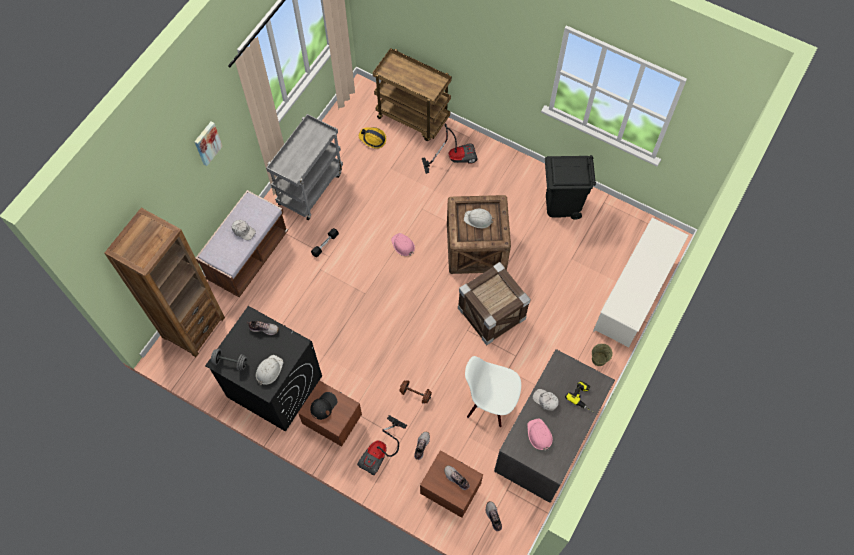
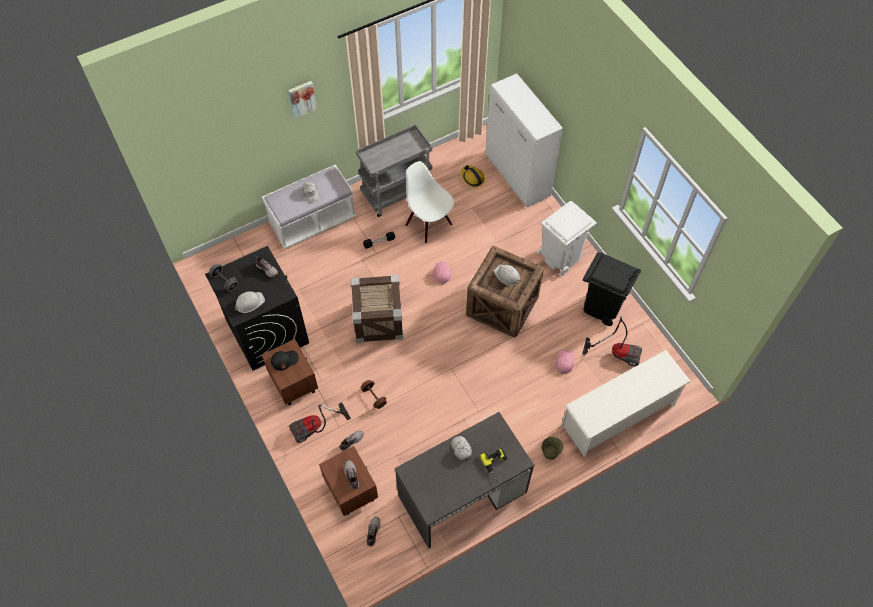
camera: 30 degrees right, 5 degrees down
(193, 327) = (236, 255): brown bookcase -> none
(248, 256) = (313, 222): brown bench -> white bench
(413, 117) = (517, 176): brown cart -> white cabinet
(454, 158) = (531, 224): vacuum cleaner -> vacuum cleaner (617, 352)
(490, 403) = (431, 437): white chair -> white chair (429, 224)
(491, 313) = (480, 366): crate -> crate (378, 320)
(498, 176) = (560, 257): none -> white trash can
(539, 435) = (437, 474): pink hard hat -> pink hard hat (564, 362)

